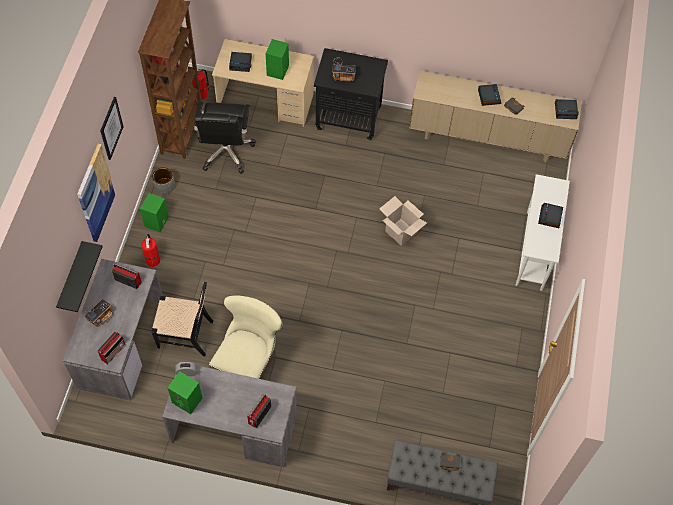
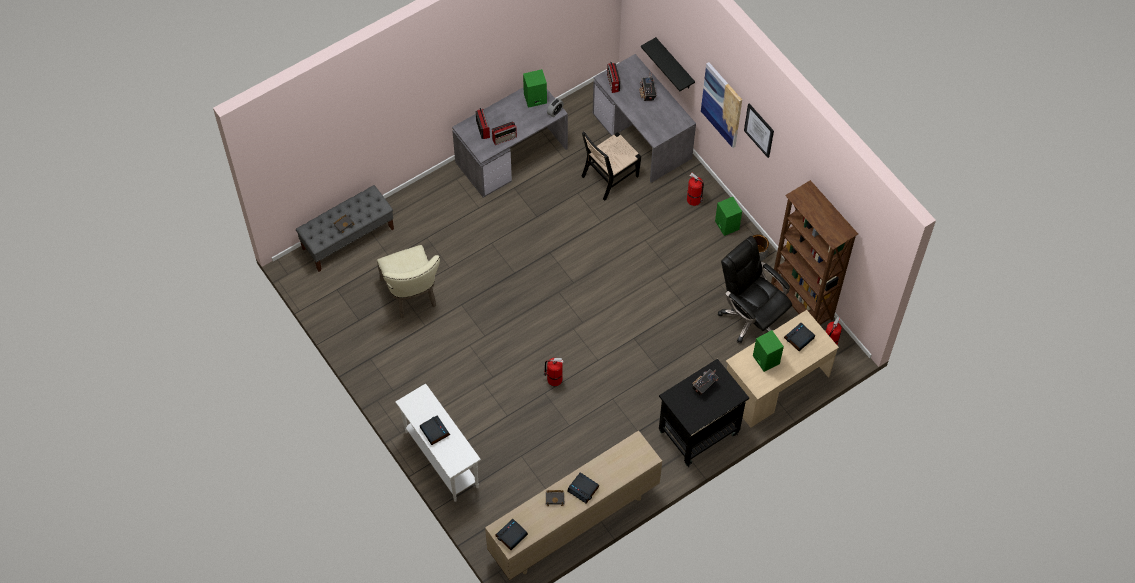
camera: 135 degrees right, 0 degrees up
(127, 280) = (661, 126): radio -> radio (505, 138)
(248, 365) = (547, 196): beige chair -> beige chair (412, 295)
(401, 232) = (553, 379): cardboard box -> fire extinguisher

